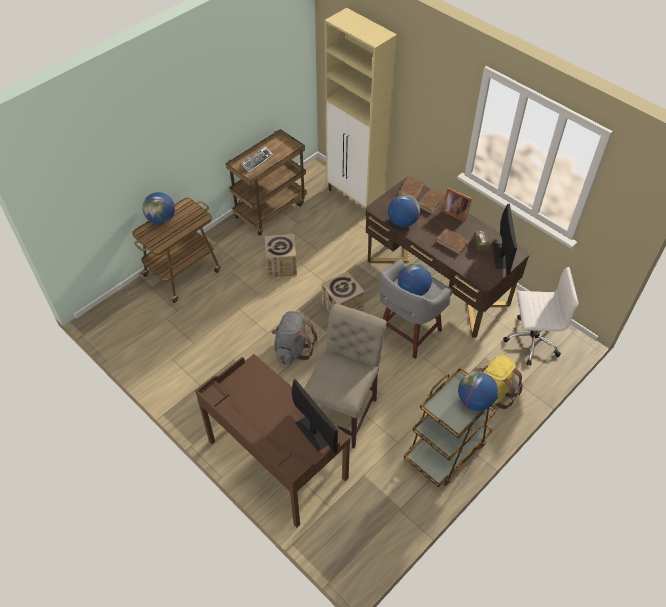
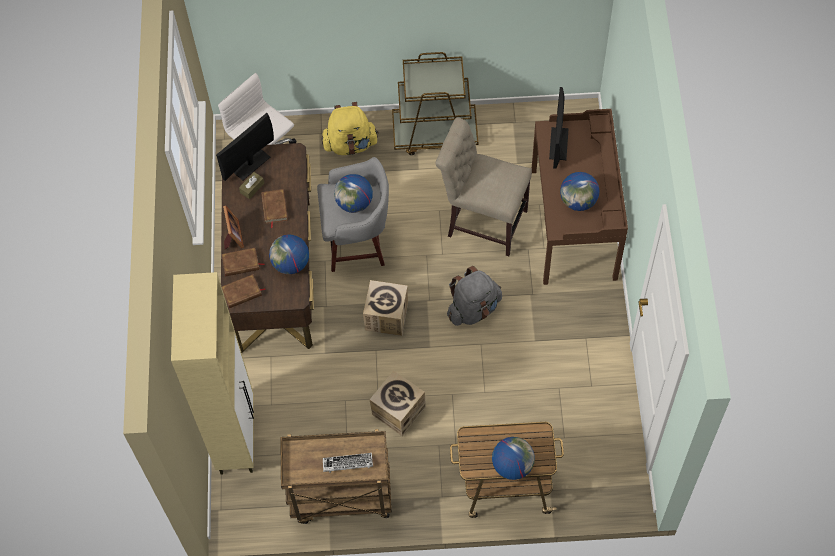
camera: 135 degrees left, 10 degrees up
(344, 410) = (483, 221): beige chair -> beige chair turned 45 degrees clockwise
(474, 401) = (421, 73): globe -> globe (578, 201)

